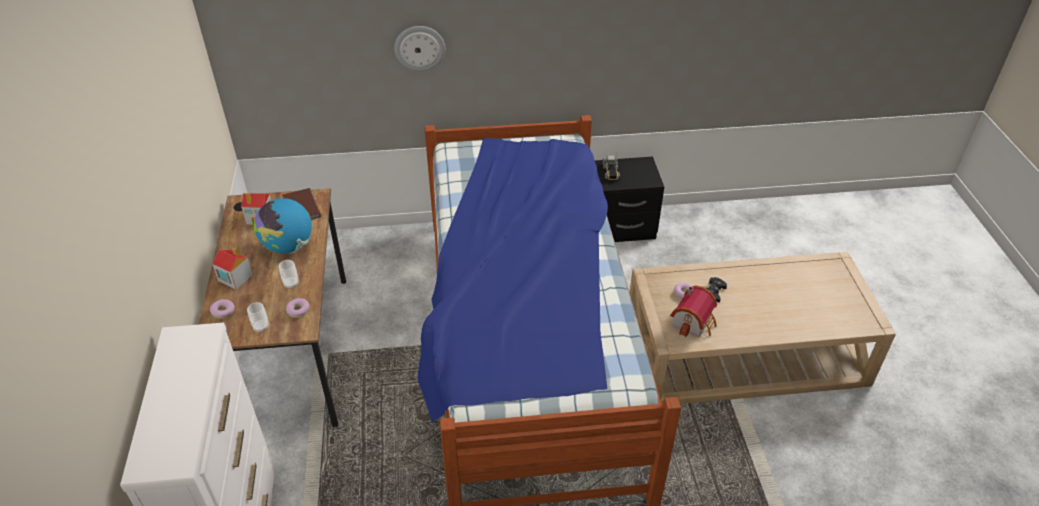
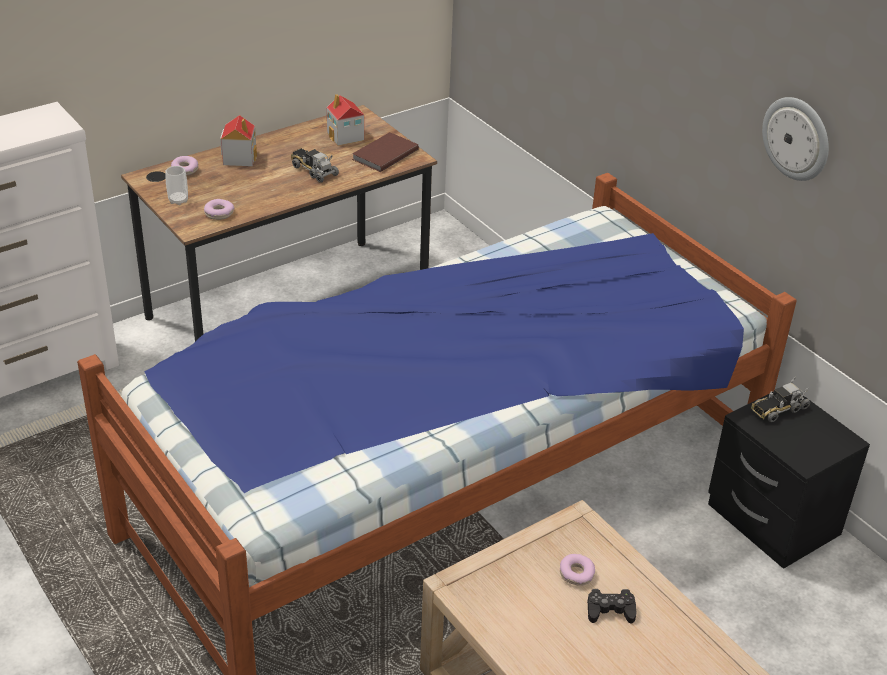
camera: 60 degrees right, 5 degrees down
(288, 246) = (313, 170): globe -> toy truck
(291, 284) = (256, 194): cup -> none
(419, 47) = (631, 55): wall clock -> wall clock (797, 138)
(694, 322) = (522, 603): toy house -> none

